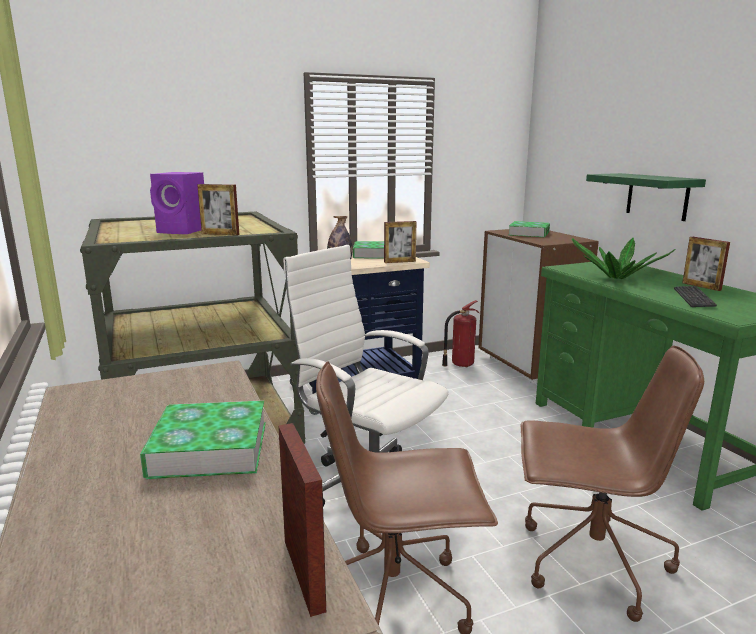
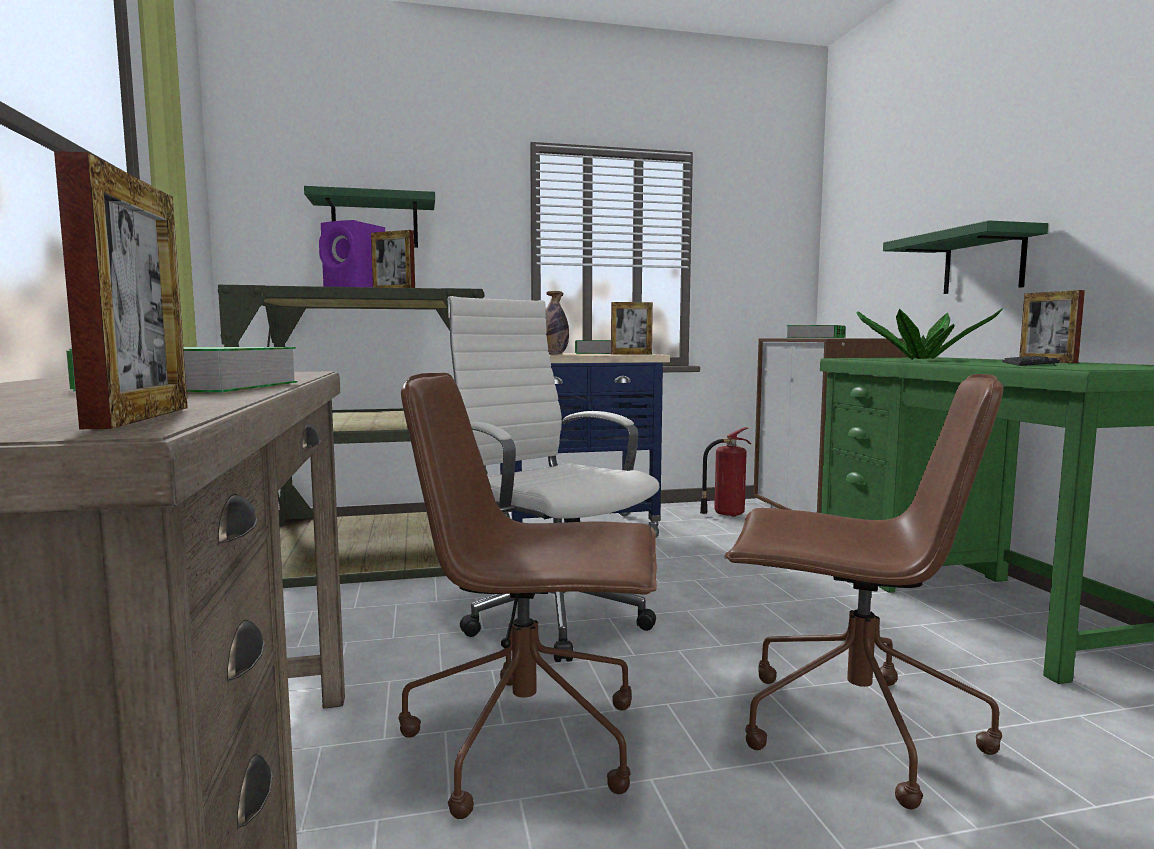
camera: 10 degrees right, 10 degrees down
(175, 147) = (375, 223): none -> green shelf

